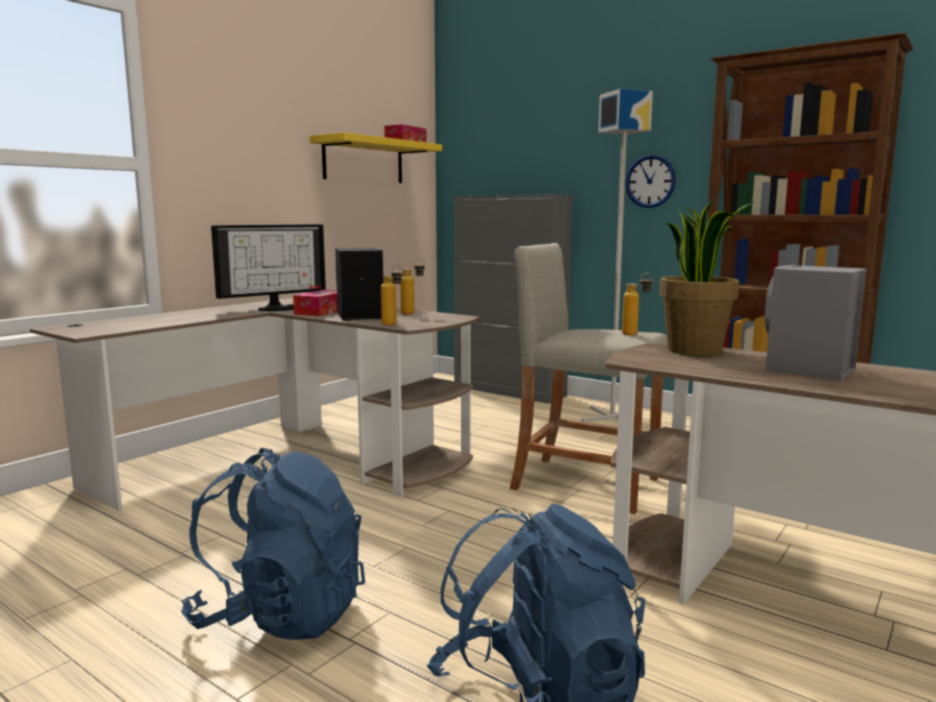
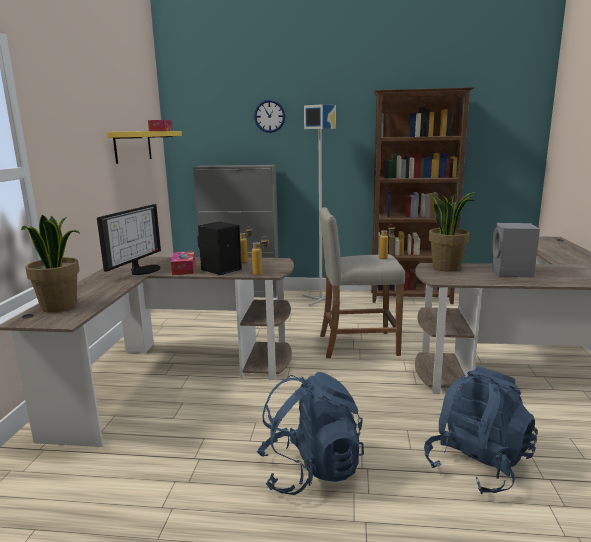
camera: 30 degrees left, 5 degrees up
(118, 323) = (60, 306): none -> potted plant
(650, 181) = (326, 156): wall clock -> wall clock (269, 116)

